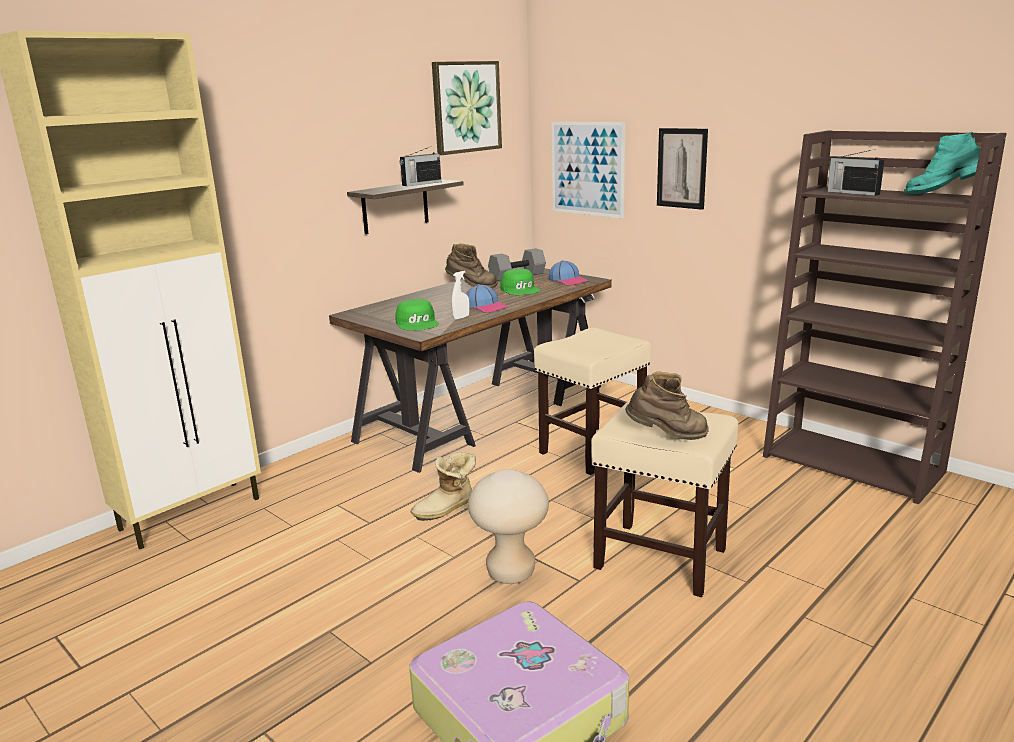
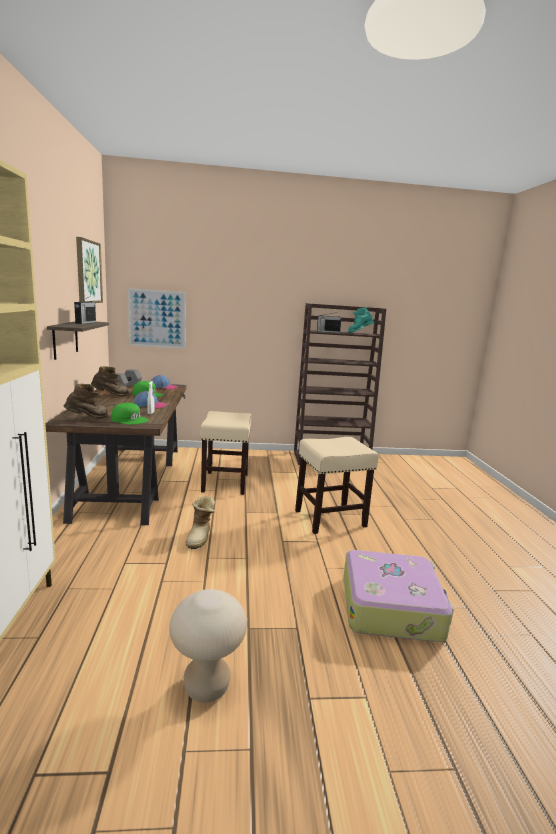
camera: 50 degrees left, 5 degrees down
(511, 573) = (285, 552): beige stool -> beige stool (206, 686)
(667, 437) = (350, 449): brown boot -> brown boot (88, 419)
(682, 168) = (224, 319): picture -> none

